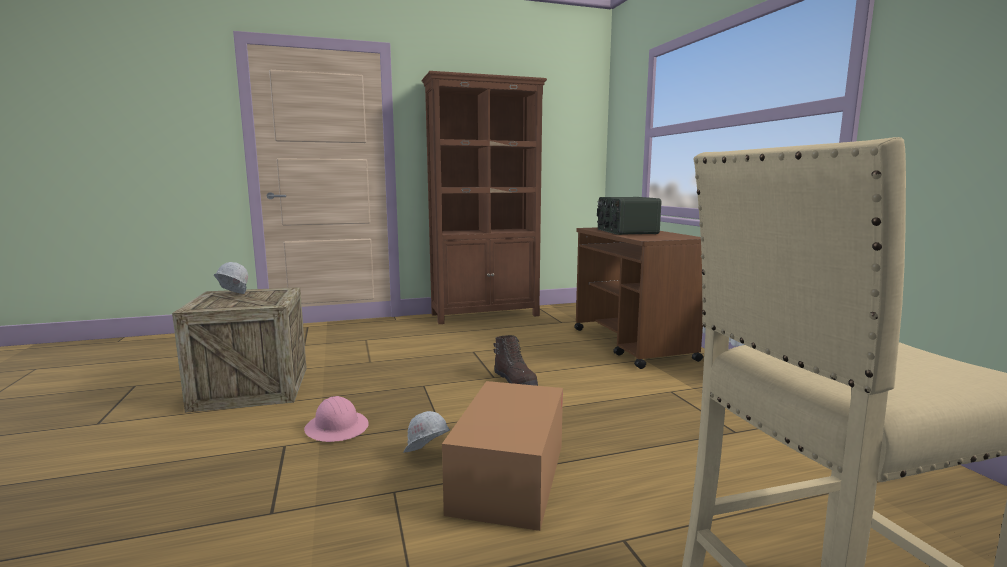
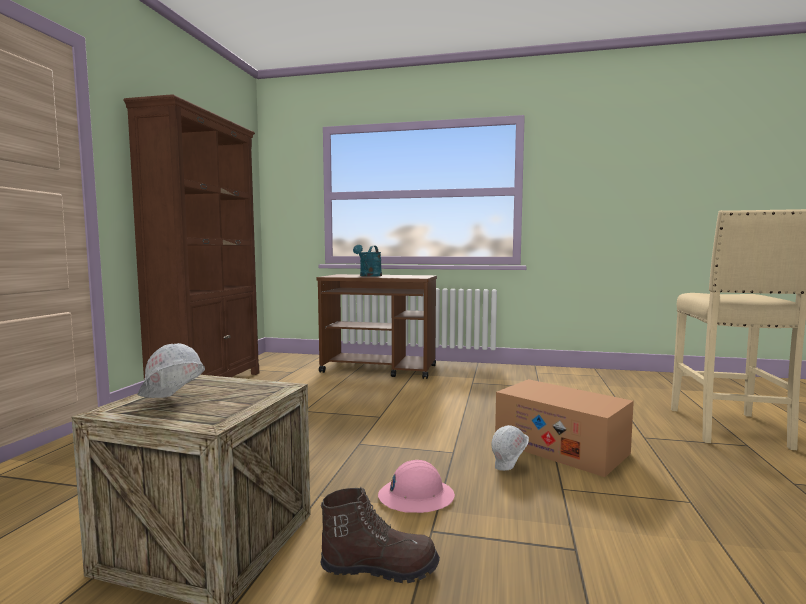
camera: 60 degrees left, 5 degrees down
(516, 381) = (400, 412): brown boot -> brown boot (380, 567)
(625, 231) = (369, 276): radio -> turquoise watering can

